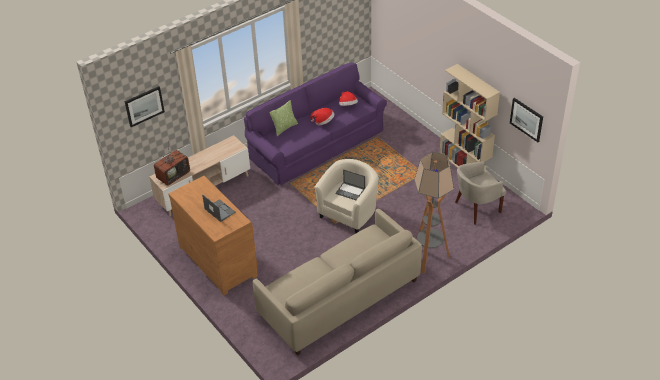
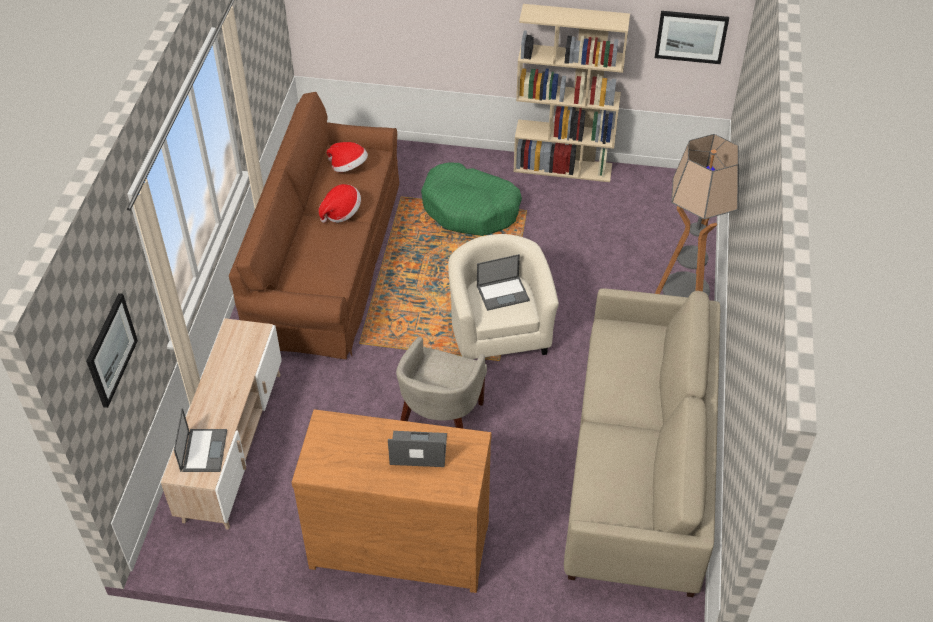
camera: 45 degrees left, 5 degrees up
(173, 175) = (203, 450): television -> laptop
(284, 128) = (294, 257): pillow -> none
(317, 144) = (327, 259): purple sofa -> brown sofa
(400, 158) = (470, 209): none -> green dog bed
(476, 208) = (649, 217): beige armchair -> beige armchair (441, 421)

